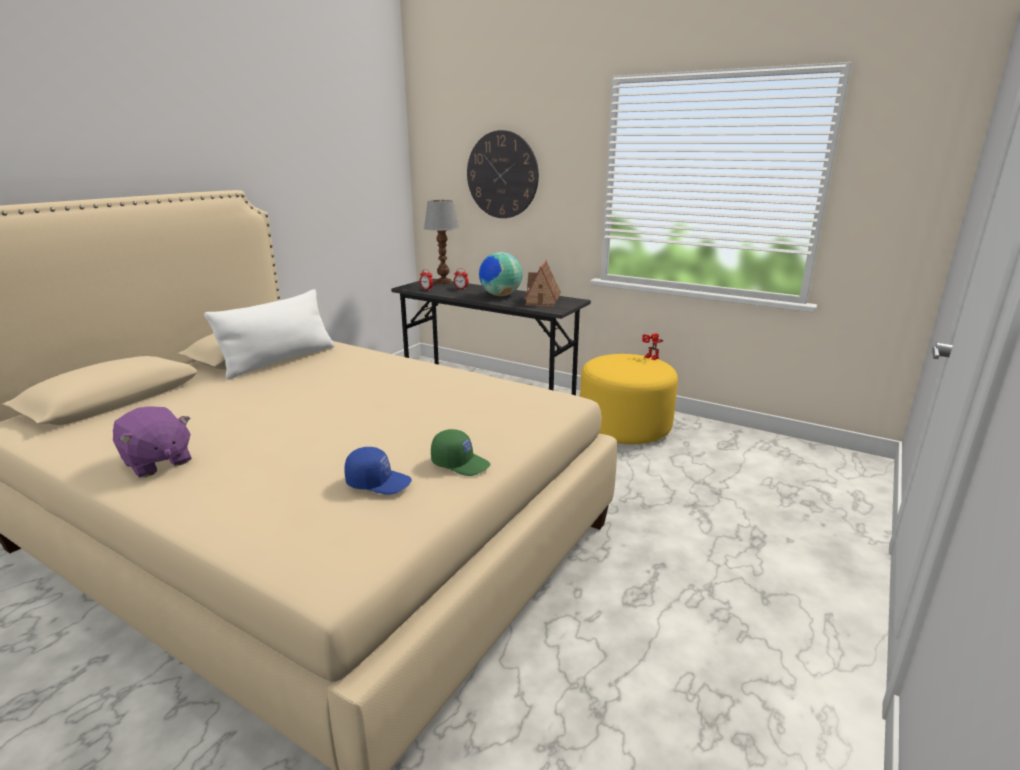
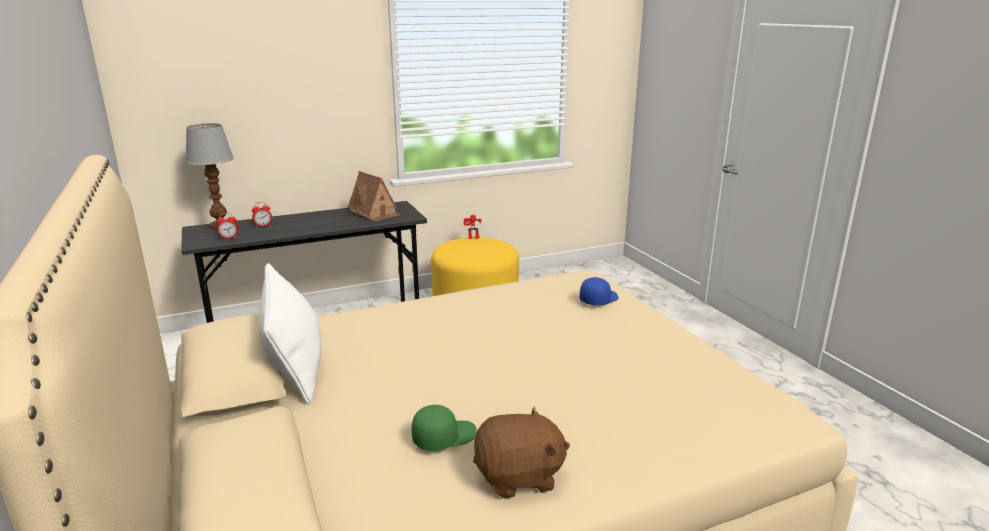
camera: 55 degrees left, 0 degrees up
(157, 462) = (519, 477): purple plush toy -> brown plush toy
(378, 482) = (672, 370): blue cap -> blue cap (598, 299)
(460, 463) = (660, 336): green cap -> green cap (443, 437)
(500, 295) = (324, 220): globe -> none
(502, 175) = (264, 86): wall clock -> none

